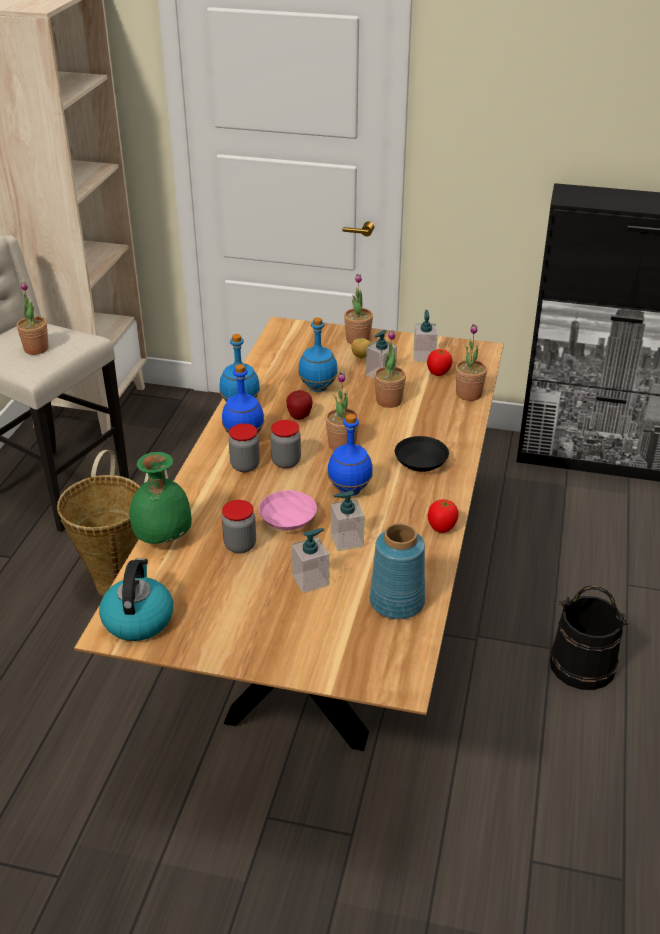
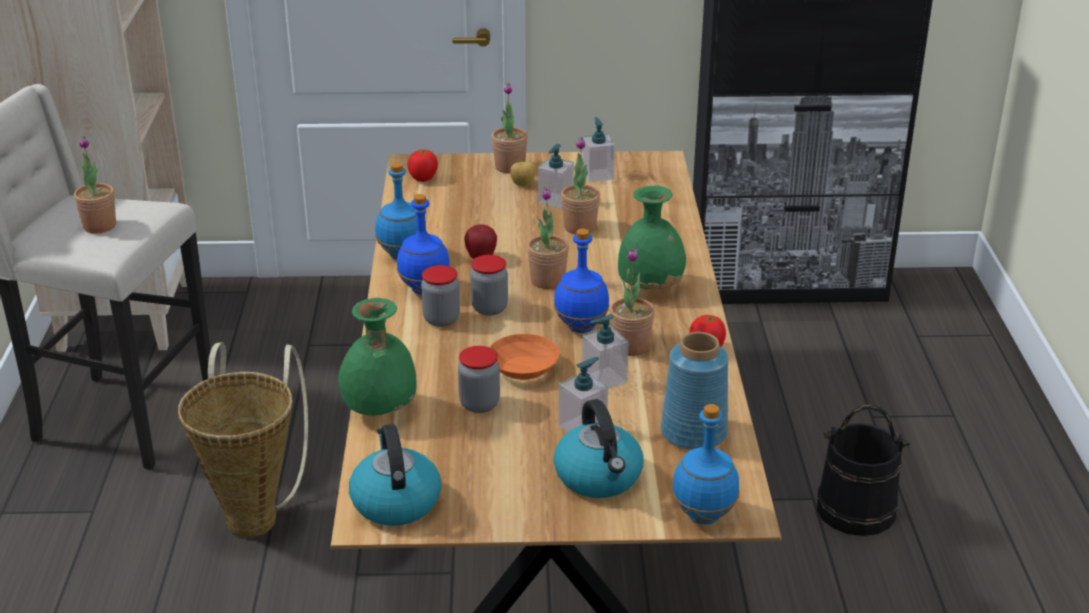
camera: 15 degrees left, 5 degrees down
(289, 520) = (525, 369): pink bowl -> orange bowl
(303, 628) = (599, 477): none -> kettle
(318, 388) = (488, 224): blue bottle -> blue bottle (704, 516)
(422, 463) = (651, 287): black bowl -> green vase
(438, 373) = (623, 190): tomato -> tomato (423, 178)
(468, 394) = (669, 208): potted plant -> potted plant (630, 346)

